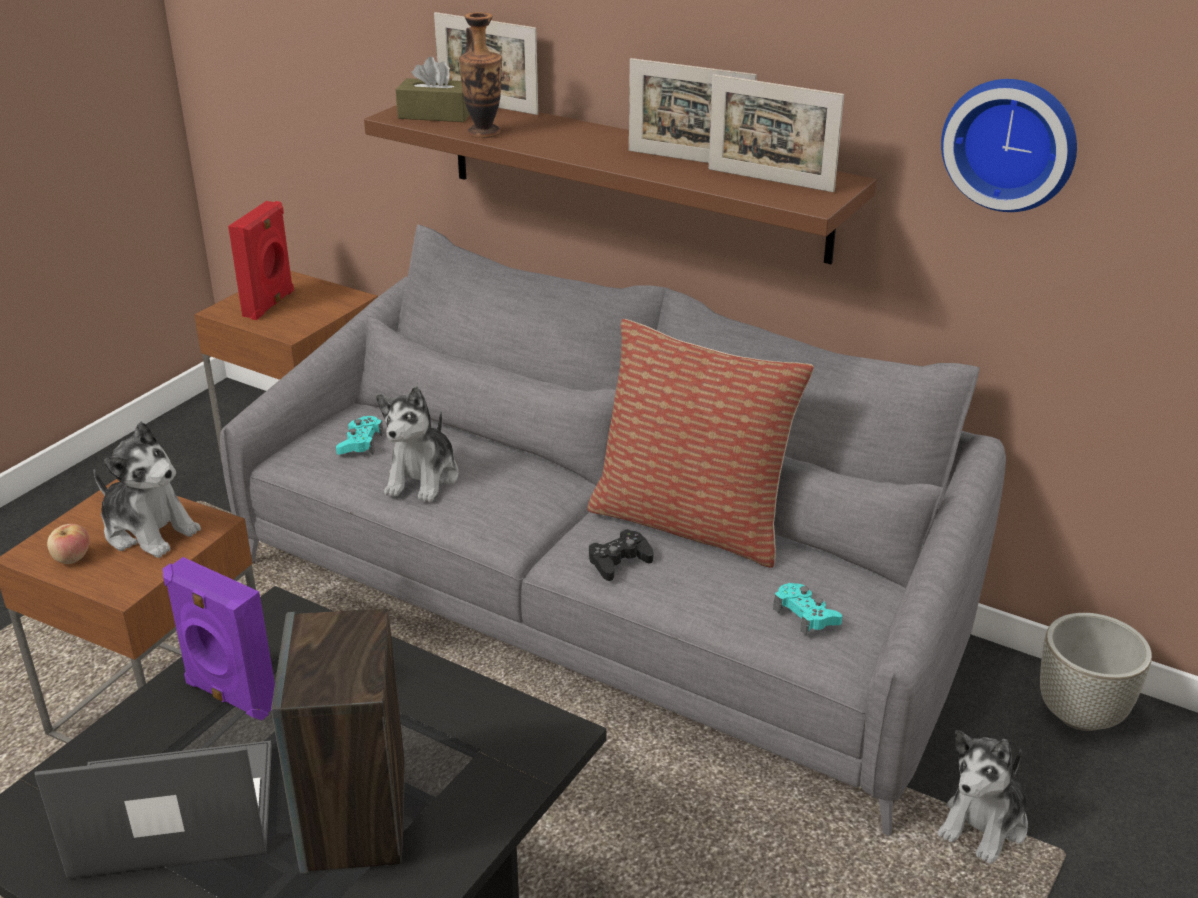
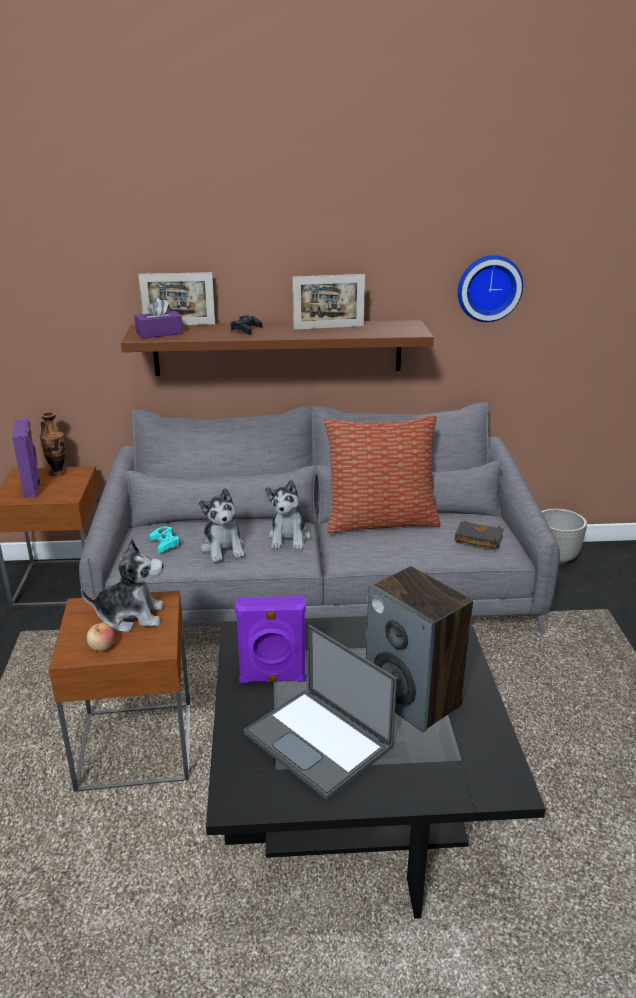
camera: 35 degrees left, 5 degrees down
(171, 811) = (319, 741): laptop -> laptop turned 90 degrees counterclockwise
(270, 304) = (33, 487): red speaker -> purple speaker
(435, 114) = (159, 333): brown tissue box -> purple tissue box
(484, 133) = (204, 336): vase -> vase (58, 472)
(619, 561) = (371, 548): black game controller -> black game controller (246, 329)
(770, 180) = (381, 328): picture frame -> none
(806, 615) = (477, 539): turquoise game controller -> black book
(984, 824) = (570, 613): plush toy -> plush toy (289, 537)

